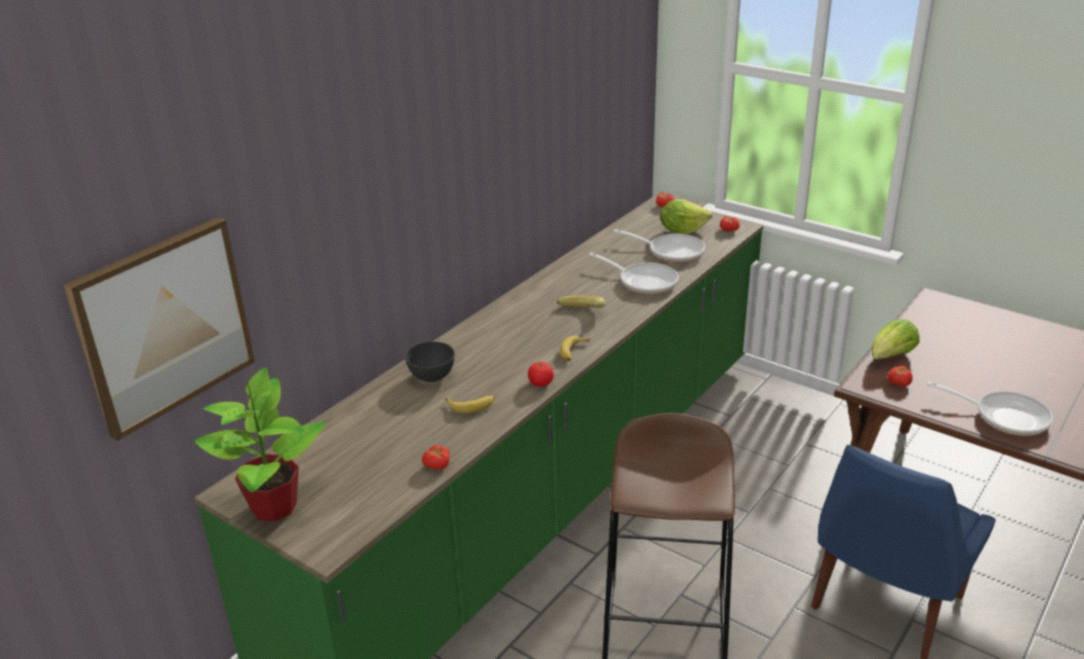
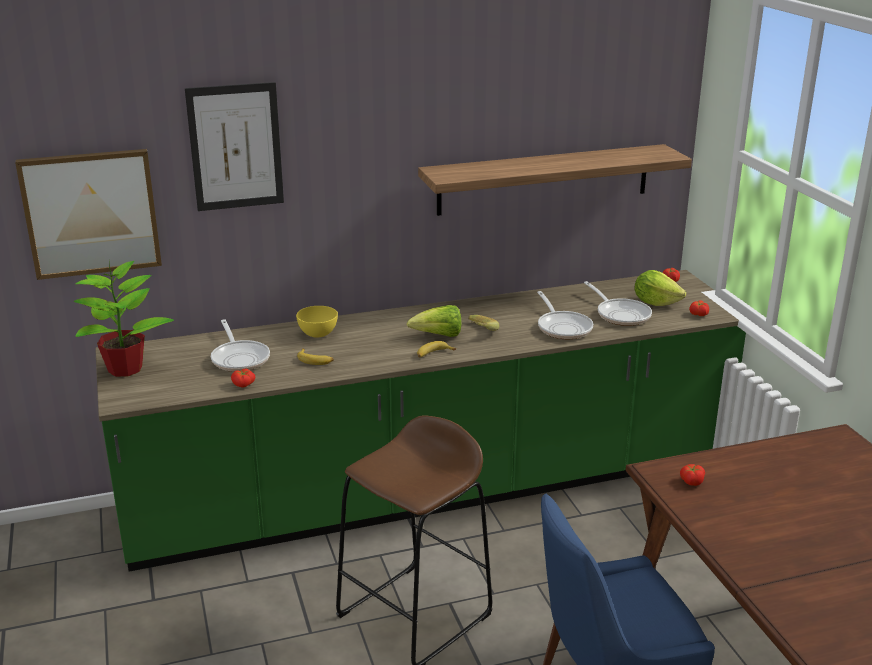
camera: 35 degrees right, 5 degrees down
(309, 184) = (235, 147): none -> picture
(431, 376) = (317, 334): grey bowl -> yellow bowl
(540, 383) = (380, 364): tomato -> none
(564, 135) = (544, 179): none -> shelf
(890, 357) = (716, 461): lettuce -> lettuce (438, 336)
(1005, 416) = (752, 545): frying pan -> frying pan (239, 358)

